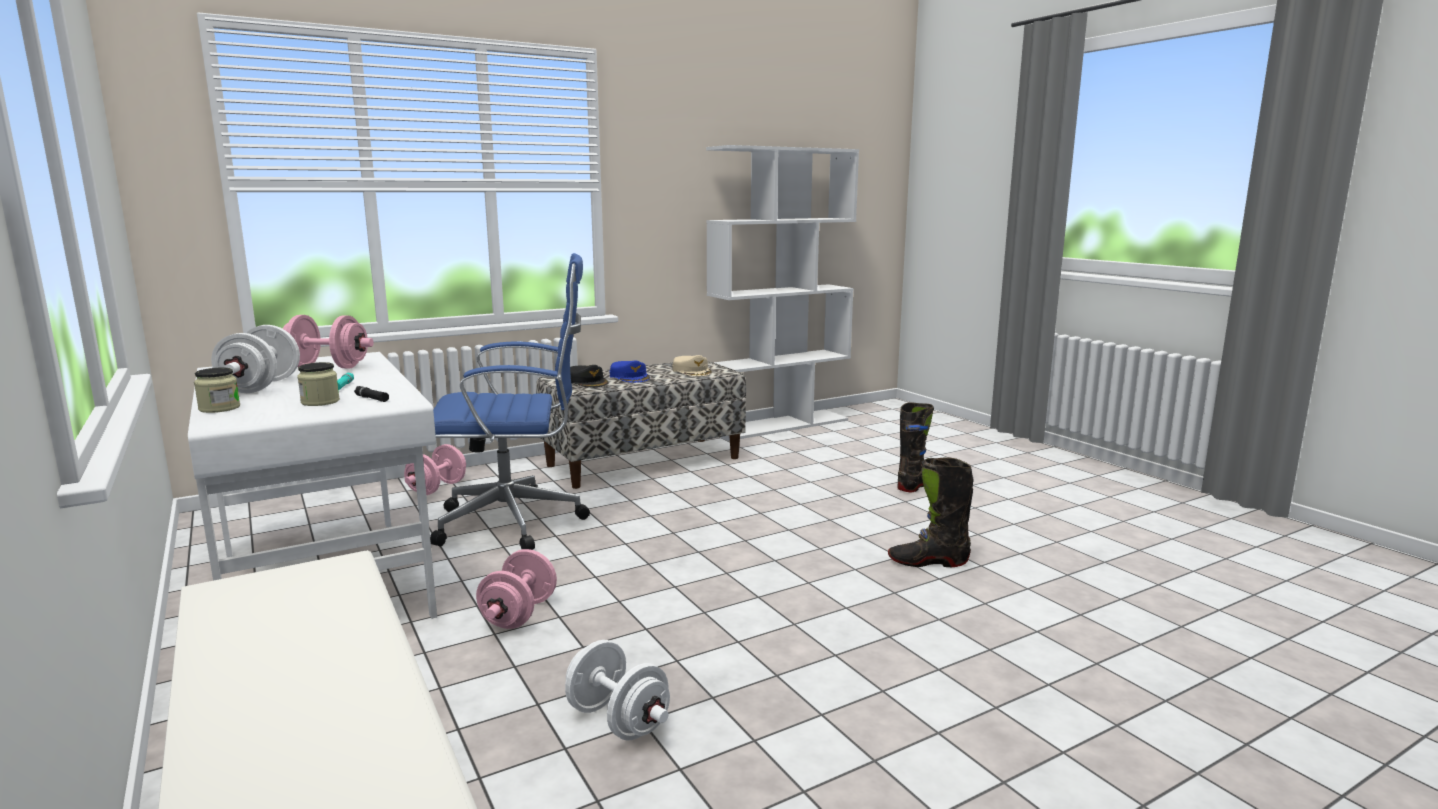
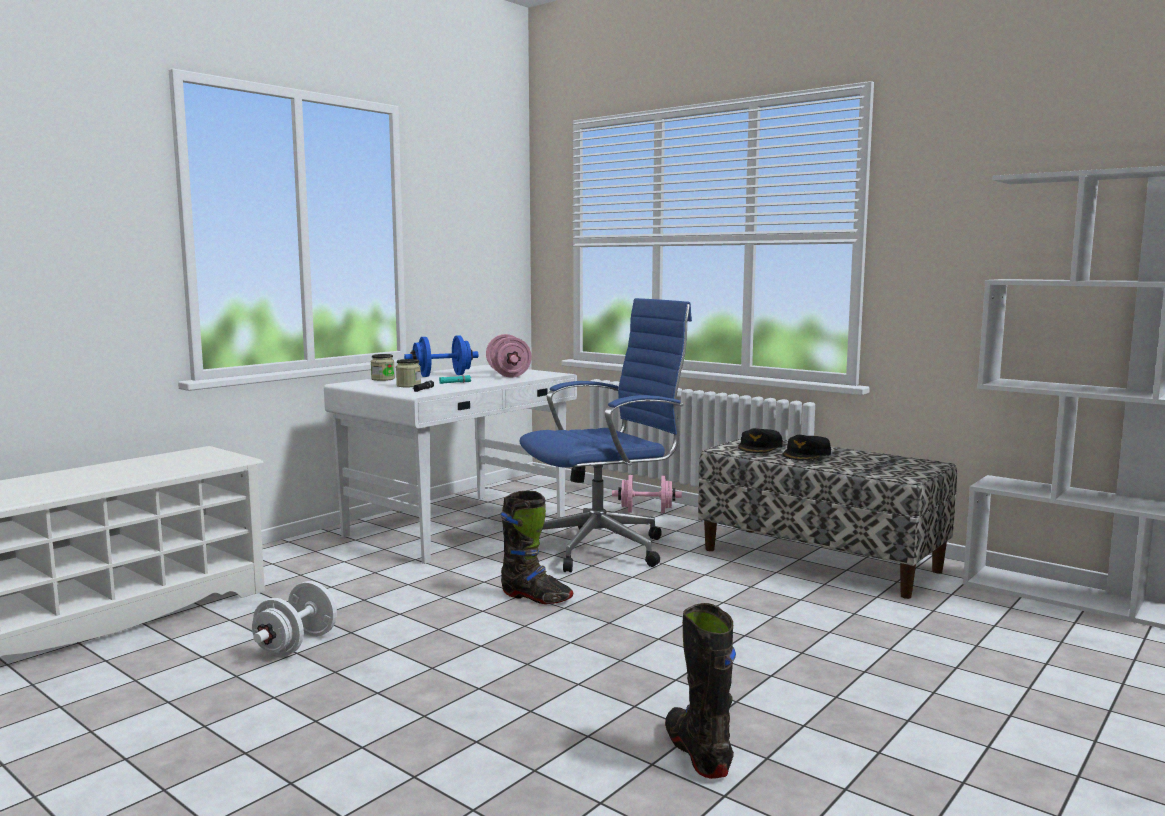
camera: 70 degrees right, 5 degrees down
(261, 386) = (442, 375): white dumbbell -> blue dumbbell
(517, 522) = (605, 548): blue office chair -> blue office chair turned 90 degrees counterclockwise
(519, 614) = (440, 584): pink dumbbell -> none
(630, 377) = (807, 454): blue cap -> black cap
(692, 371) = (880, 467): beige cap -> none
(917, 485) = (992, 725): black boot -> black boot (536, 597)

